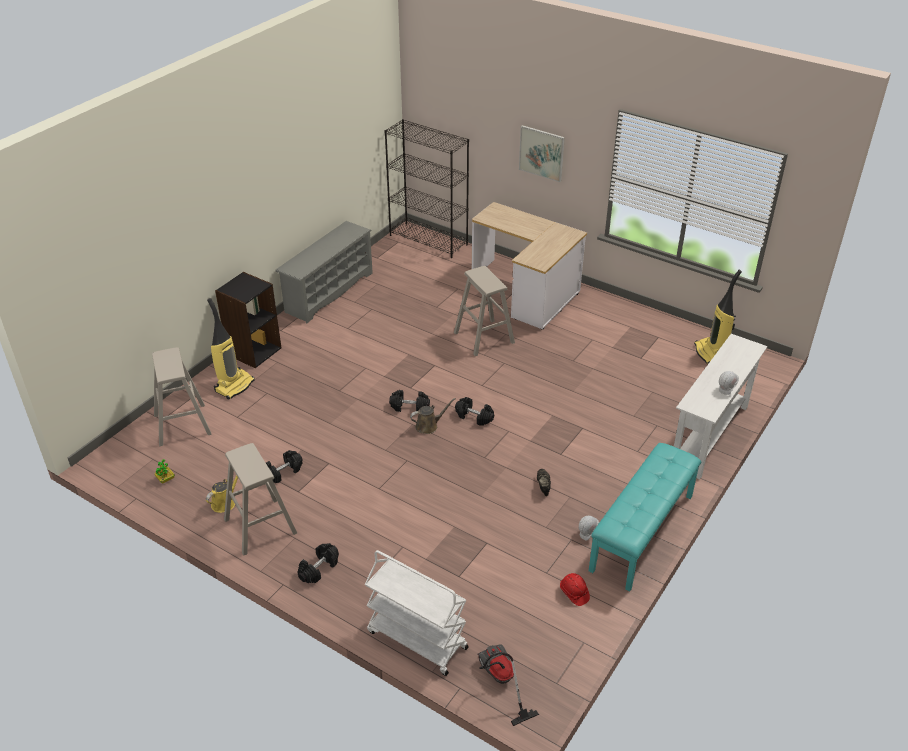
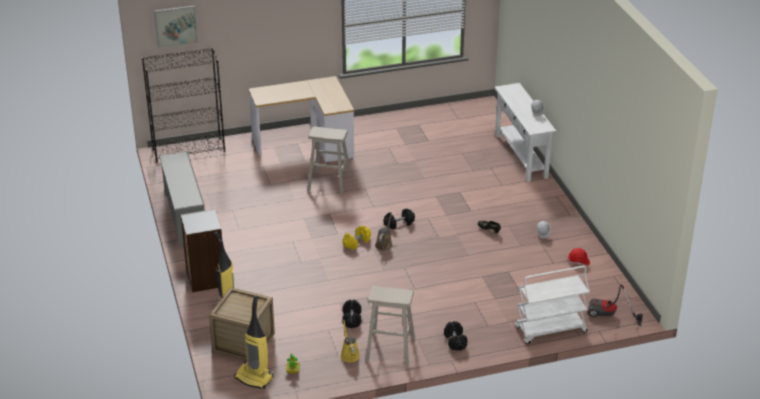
camera: 50 degrees left, 5 degrees down
(182, 424) = (243, 342): beige stool -> crate
(410, 407) = (356, 242): black dumbbell -> yellow dumbbell
(541, 153) = (280, 32): picture -> picture (176, 26)
(642, 533) = (563, 217): turquoise bench -> none
(710, 353) = (457, 117): vacuum cleaner -> vacuum cleaner (254, 378)

